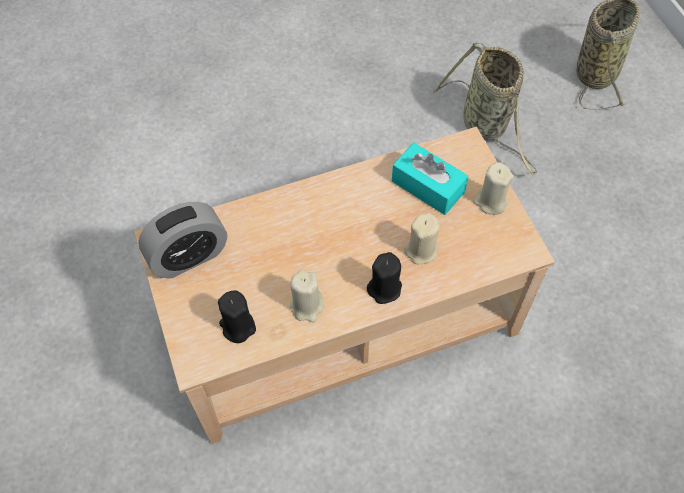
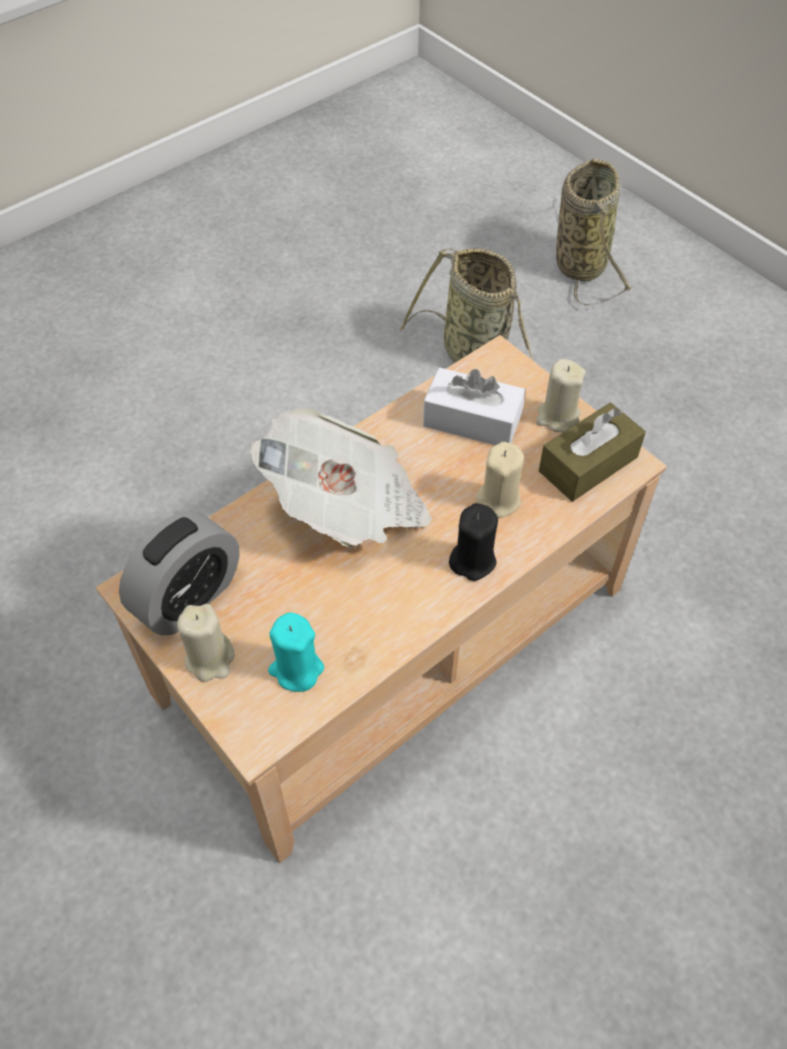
camera: 20 degrees left, 5 degrees down
(238, 326) = (296, 669): black candle -> turquoise candle
(307, 306) = (380, 613): beige candle -> beige candle (210, 659)
(316, 224) = (347, 506): none -> newspaper
(428, 186) = (472, 421): turquoise tissue box -> white tissue box
(497, 243) = (588, 464): none -> brown tissue box

